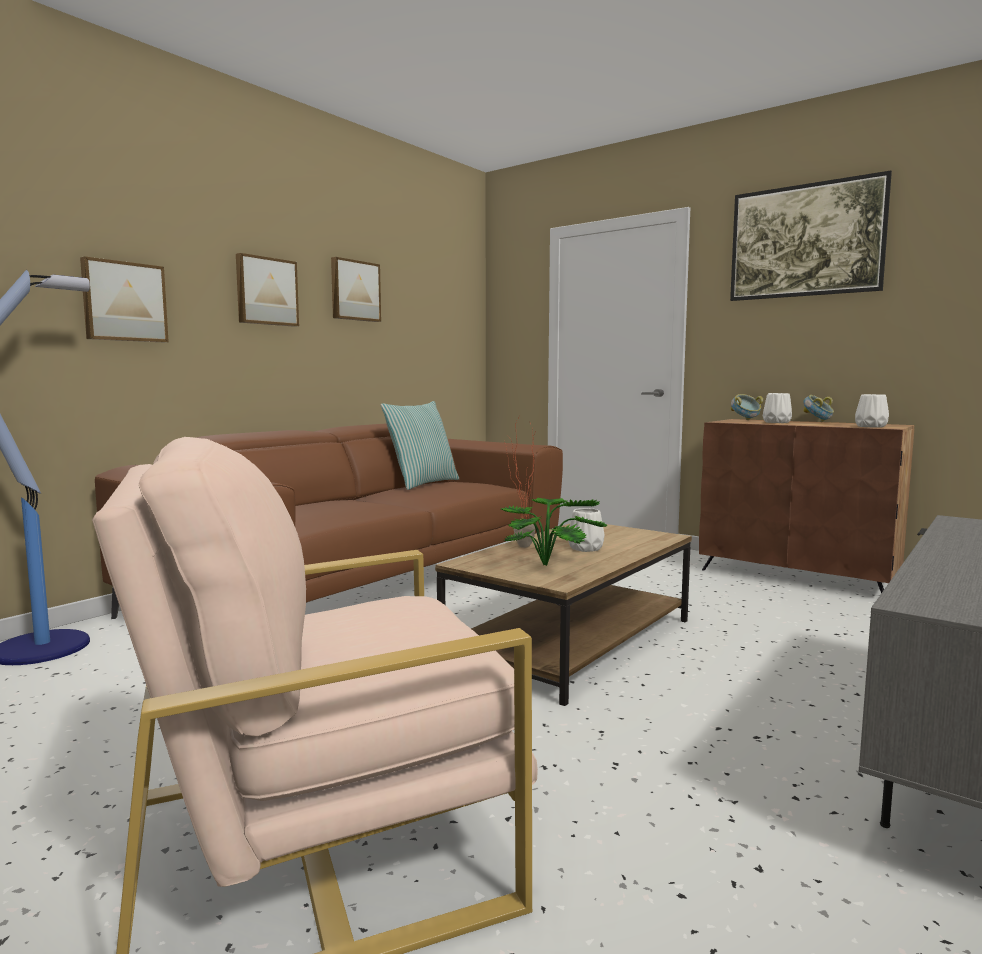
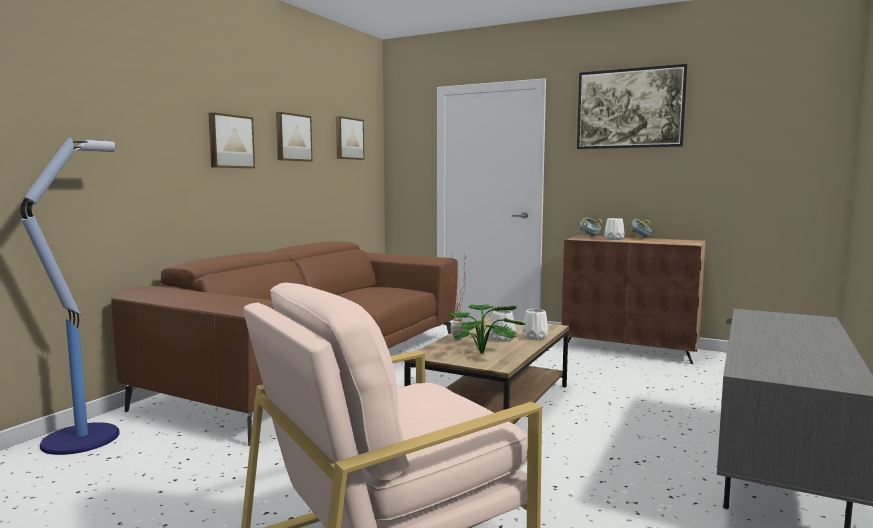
camera: 10 degrees left, 0 degrees up
(124, 302) = (128, 155): picture -> picture (348, 138)
(422, 484) = (353, 290): pillow -> none
(870, 426) = (679, 243): white vase -> white vase (534, 337)

